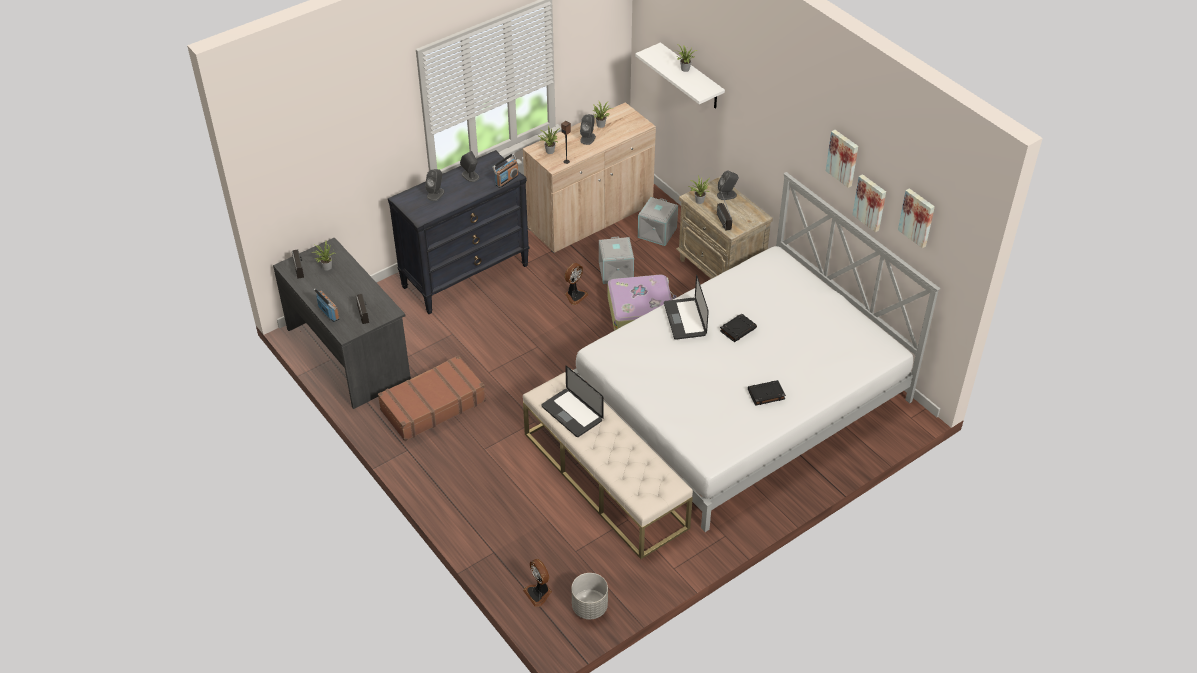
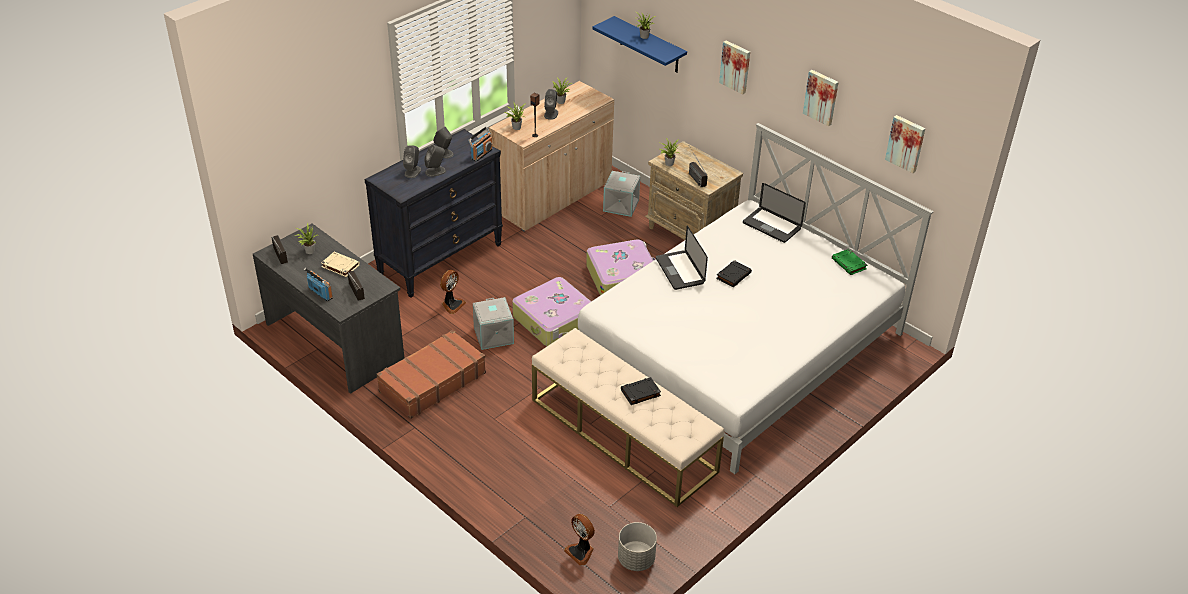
camera: 10 degrees left, 5 degrees down
(352, 286) = (340, 266): none -> beige book
(564, 352) = (555, 320): none -> suitcase
(572, 413) = (586, 369): laptop -> laptop (771, 226)
(575, 295) = (554, 268): fan -> fan (452, 304)
(615, 271) = (588, 243): grey storage box -> grey storage box (493, 335)
(691, 77) = (649, 45): white shelf -> blue shelf
(727, 195) = (694, 156): grey speaker -> grey speaker (435, 171)
(766, 394) = (776, 332): black book -> black book (640, 393)
(860, 327) = (849, 264): none -> green book
(870, 202) = (853, 137): picture -> picture (735, 66)

